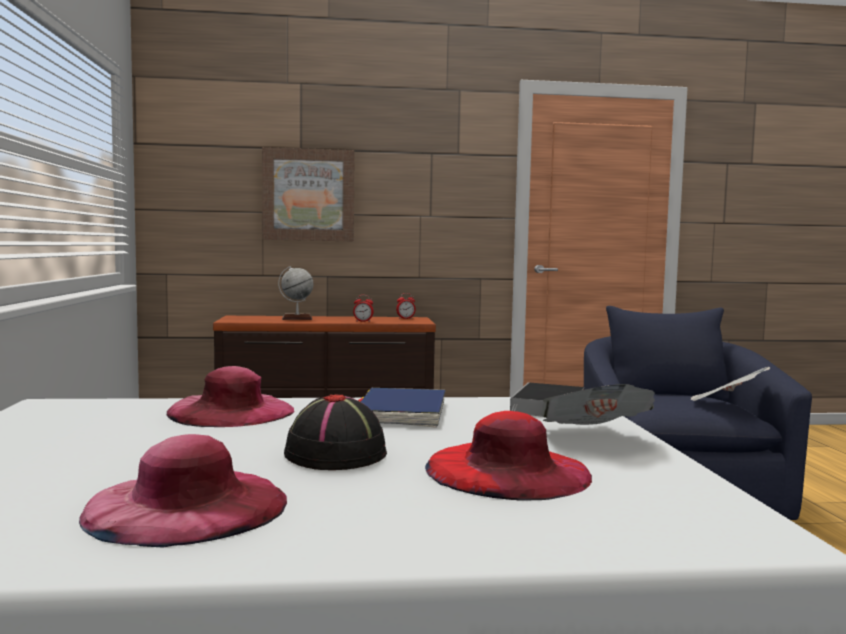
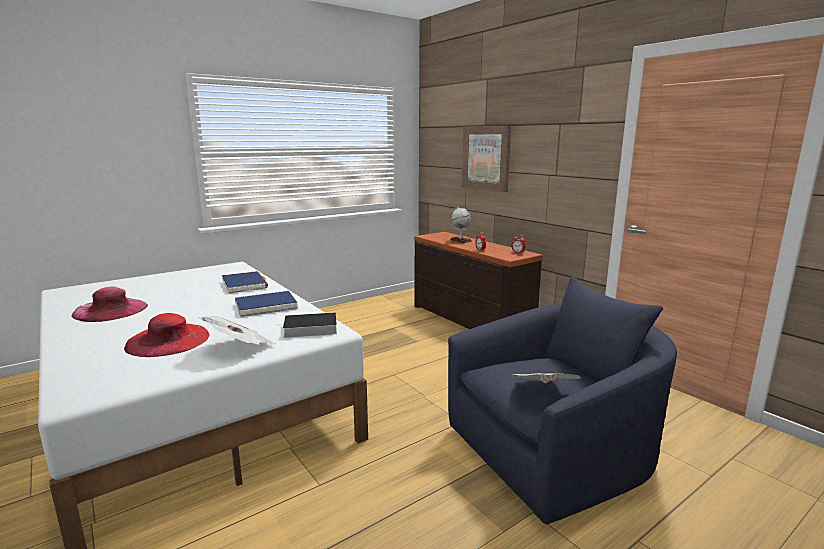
camera: 60 degrees right, 10 degrees up
(231, 411) = (244, 284): pink hat -> blue book
(336, 454) = (182, 312): black hat -> none

